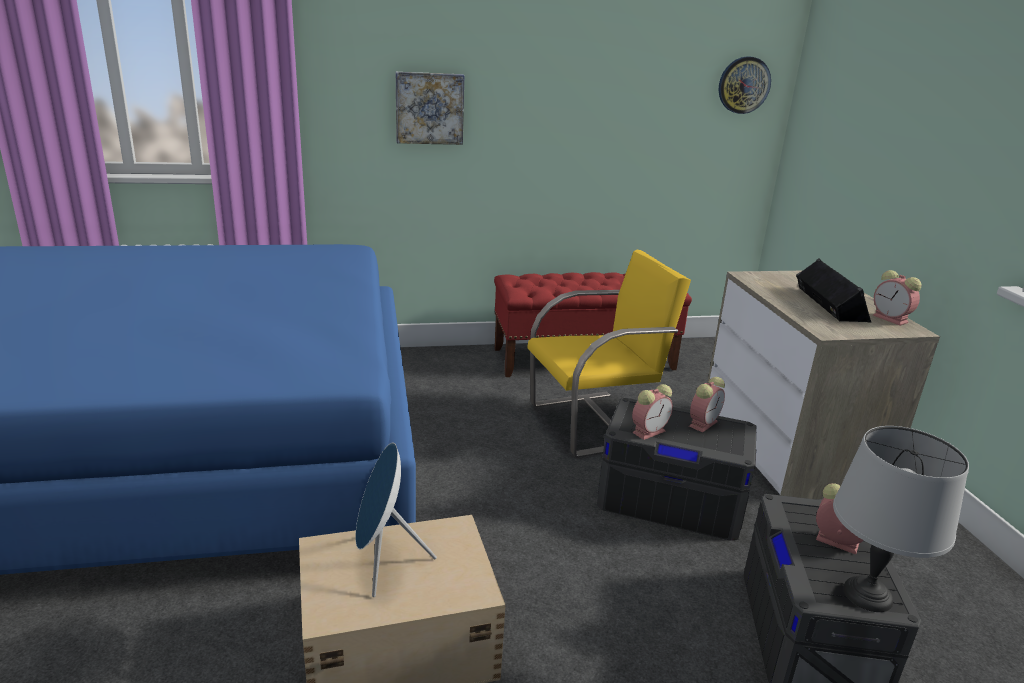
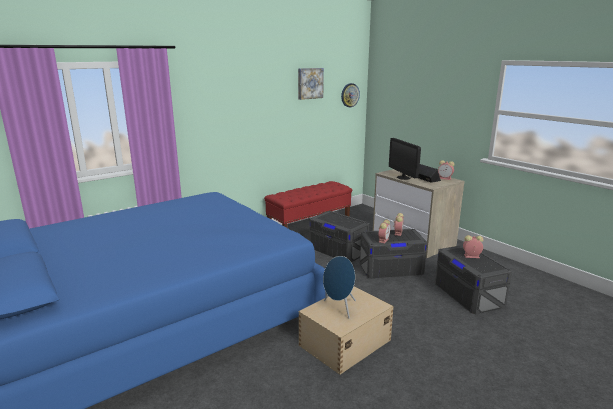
camera: 25 degrees left, 5 degrees down
(429, 108) = (229, 121): picture -> picture (309, 83)
(594, 423) = (338, 250): yellow chair -> grey storage box
(781, 295) = (403, 177): none -> monitor
(869, 595) = (493, 267): grey table lamp -> none

